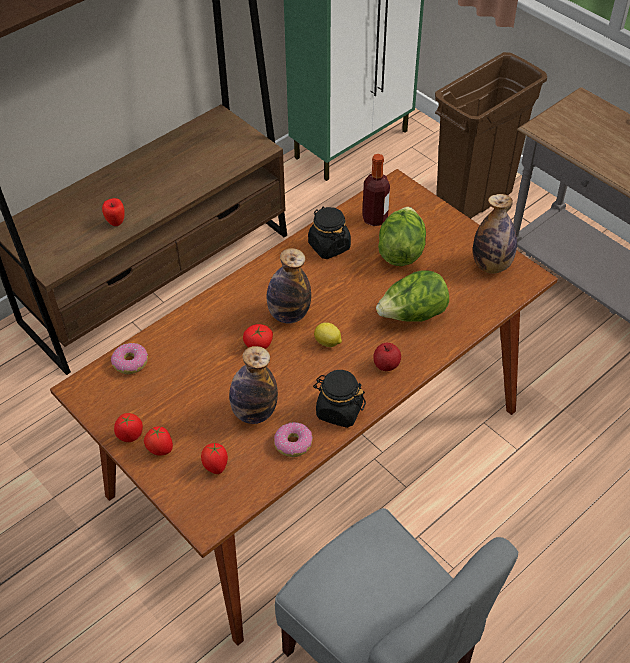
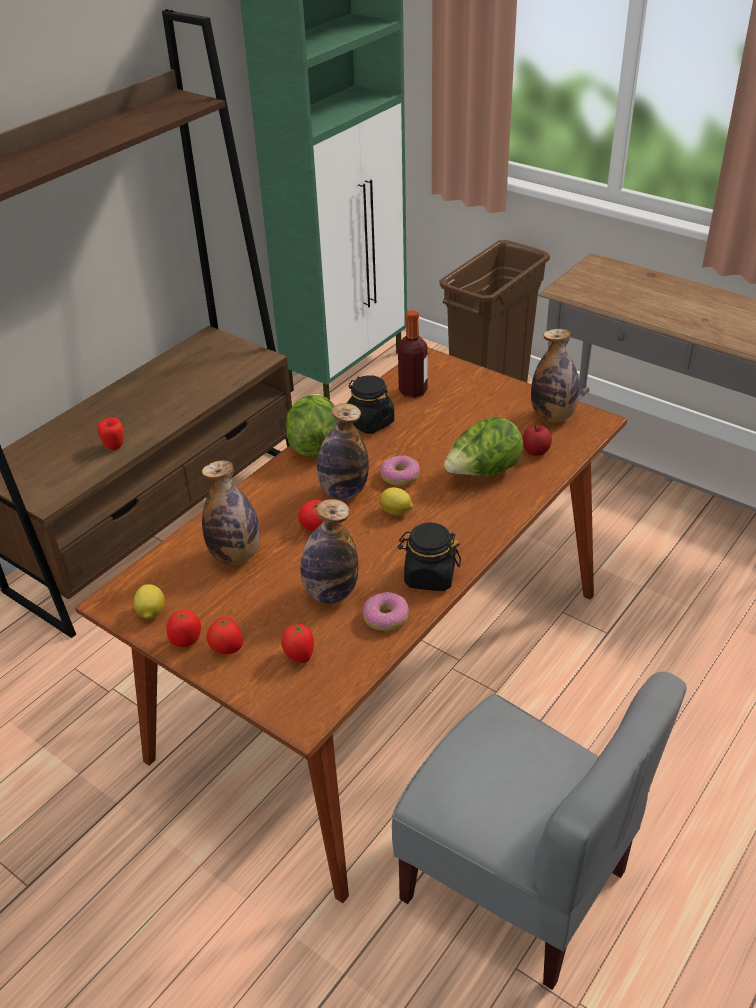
camera: 10 degrees left, 10 degrees down
(108, 405) = (151, 613): none -> lemon
(130, 362) = (169, 565): donut -> donut (400, 476)
(186, 362) = (235, 555): none -> bottle
(386, 365) = (469, 524): apple -> apple (535, 451)
(401, 251) = (451, 416): lettuce -> lettuce (314, 443)

